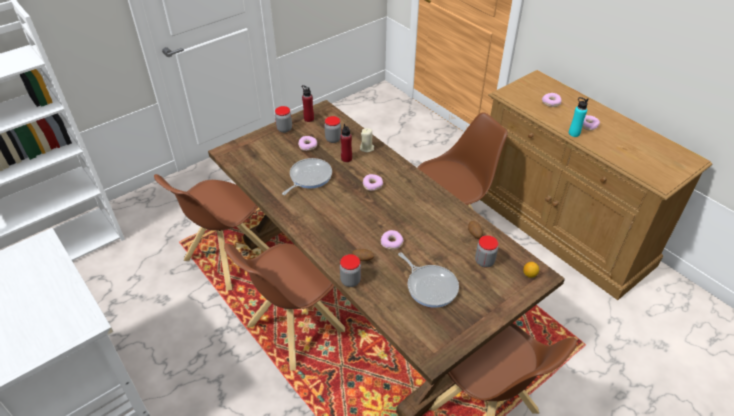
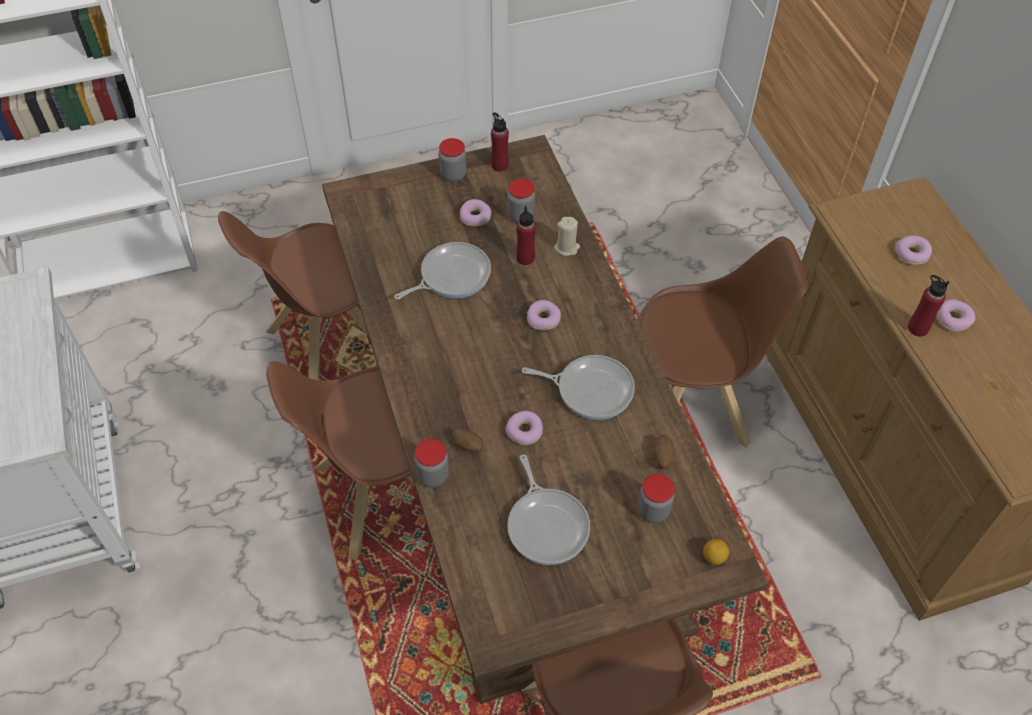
camera: 20 degrees right, 10 degrees up
(417, 212) = (590, 389): none -> frying pan
(574, 133) = (917, 328): turquoise bottle -> red bottle

